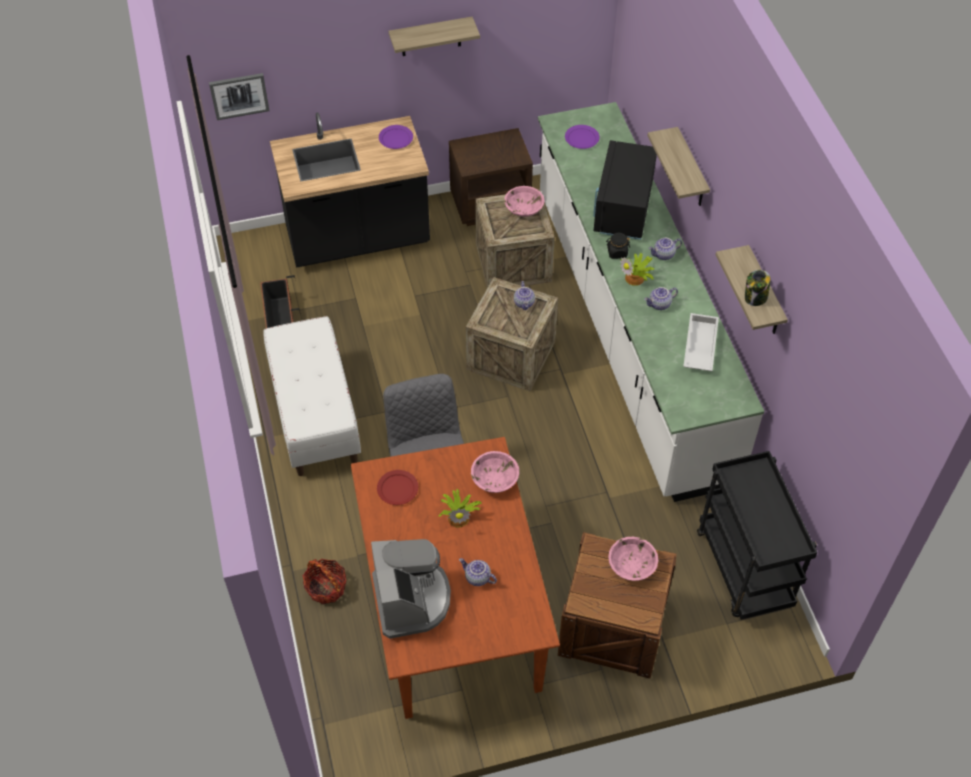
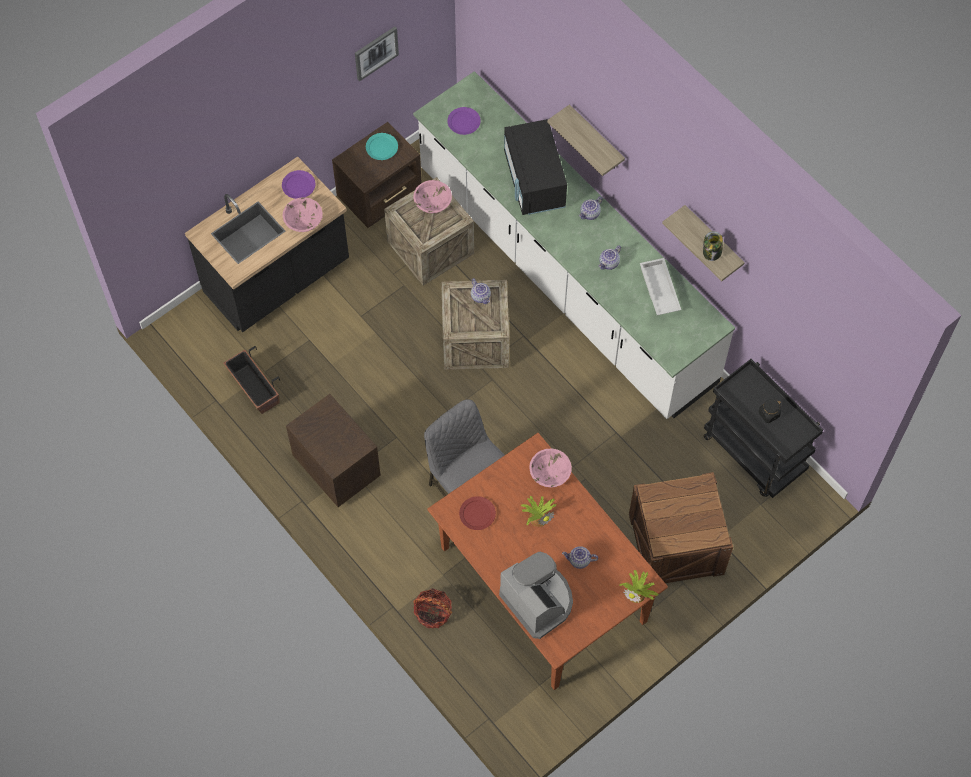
camera: 25 degrees left, 10 degrees up
(239, 95) = (157, 210): picture -> picture (375, 52)
(315, 415) = (337, 466): white bench -> brown nightstand
(431, 37) = (308, 89): shelf -> none
(500, 146) = (382, 147): none -> turquoise plate
(617, 252) = (550, 227): black jar -> black jar (768, 414)
(631, 565) = (685, 497): pink bowl -> pink bowl (303, 220)
(636, 278) = (578, 245): potted plant -> potted plant (637, 593)

